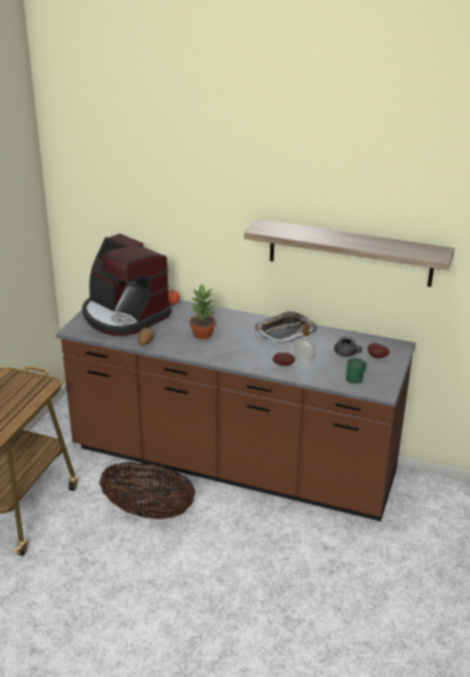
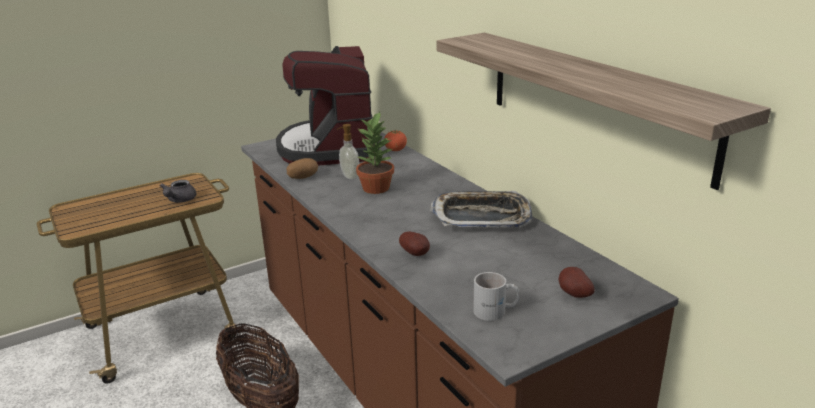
camera: 40 degrees right, 5 degrees down
(304, 360) = (451, 258): soap dispenser -> soap dispenser (349, 176)
(347, 354) = (529, 273): grey teapot -> grey teapot (179, 200)
(357, 378) = (496, 312): green mug -> white mug

